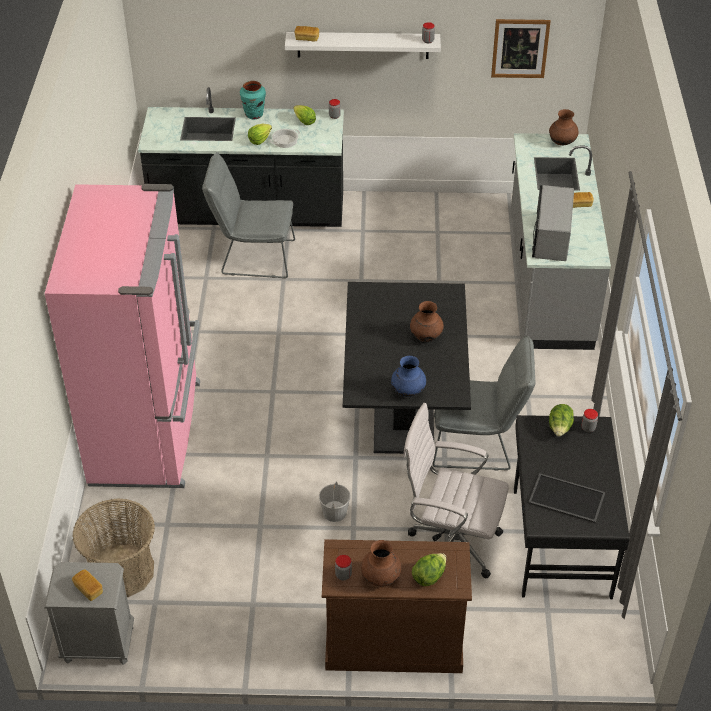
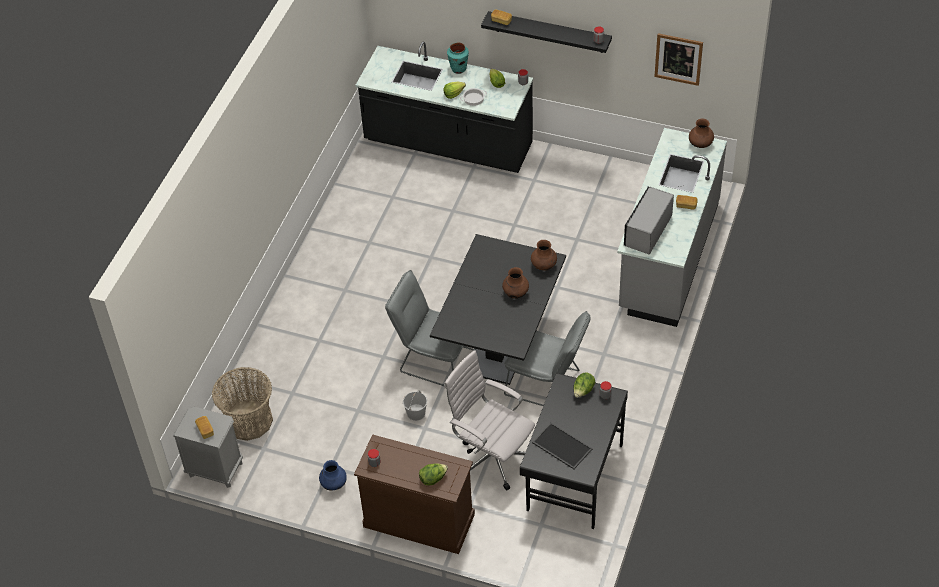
camera: 20 degrees right, 5 degrees up
(149, 432) = (304, 318): pink fridge -> none
(252, 257) = (436, 186): grey chair -> grey chair (433, 359)
(363, 45) = (549, 32): white shelf -> black shelf
(381, 578) = (399, 472): brown vase -> brown vase (544, 266)
(408, 391) = (482, 335): blue vase -> blue vase (334, 484)

